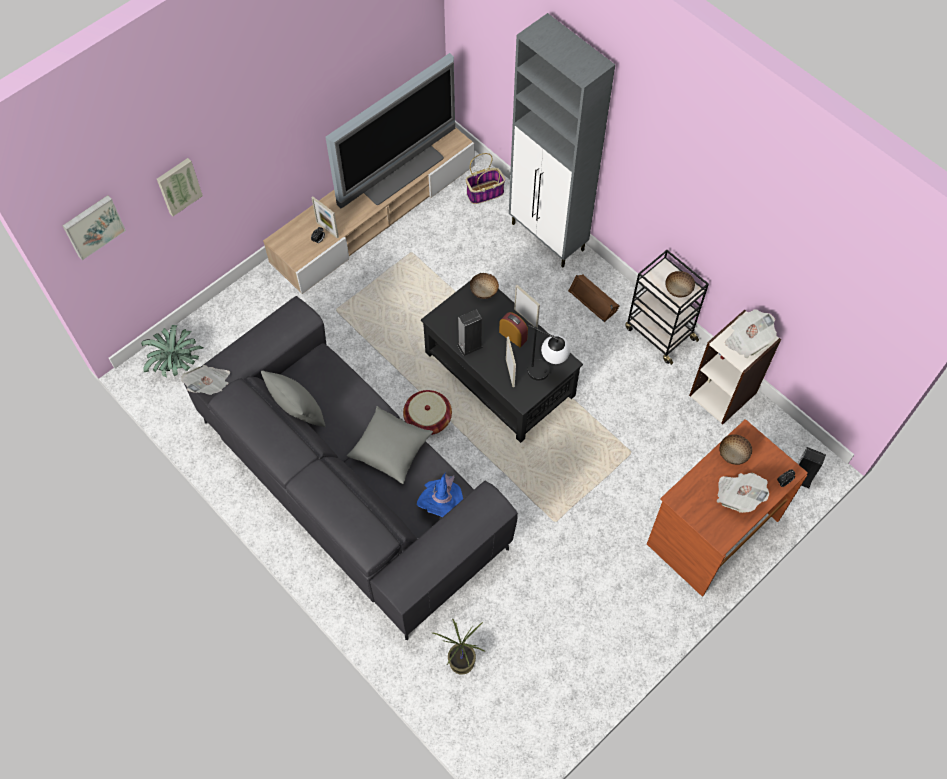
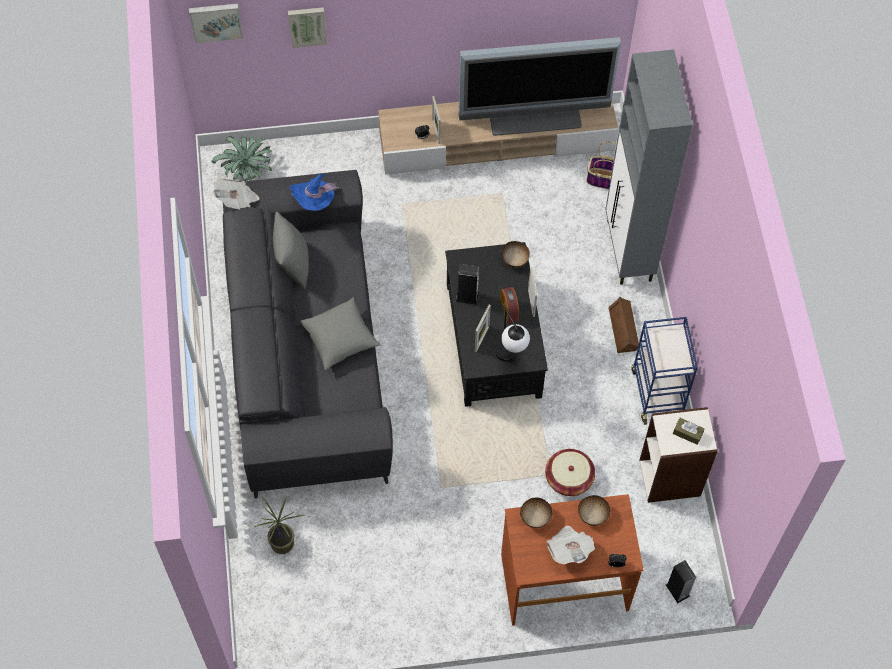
camera: 35 degrees right, 0 degrees up
(428, 419) = (406, 339): basket -> basket (569, 478)
(442, 503) = (346, 406): blue hat -> blue hat (315, 202)
(659, 333) = (657, 392): black cart -> blue cart
(678, 290) = (671, 357): bowl -> bowl (535, 517)
(747, 340) = (687, 433): newspaper -> brown tissue box

